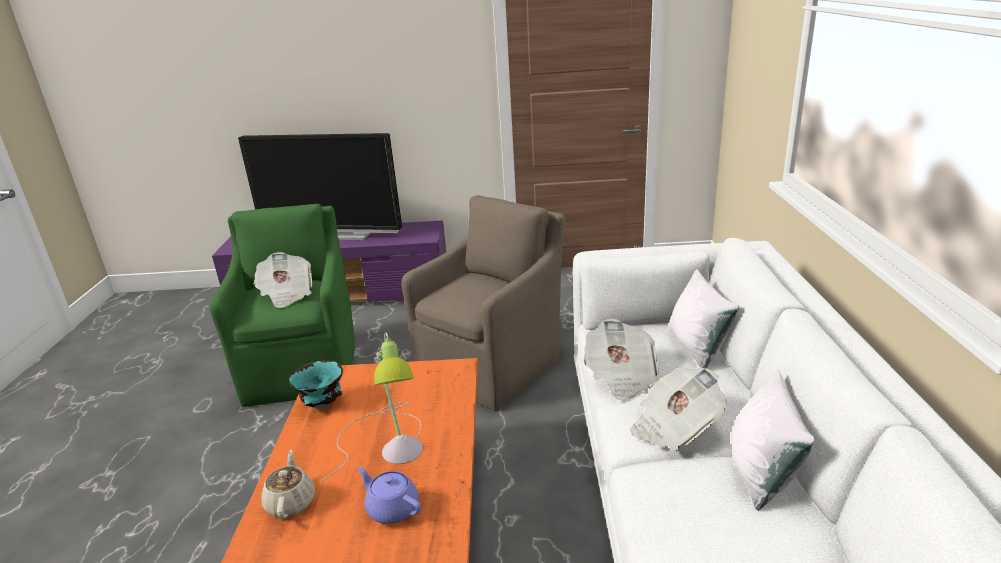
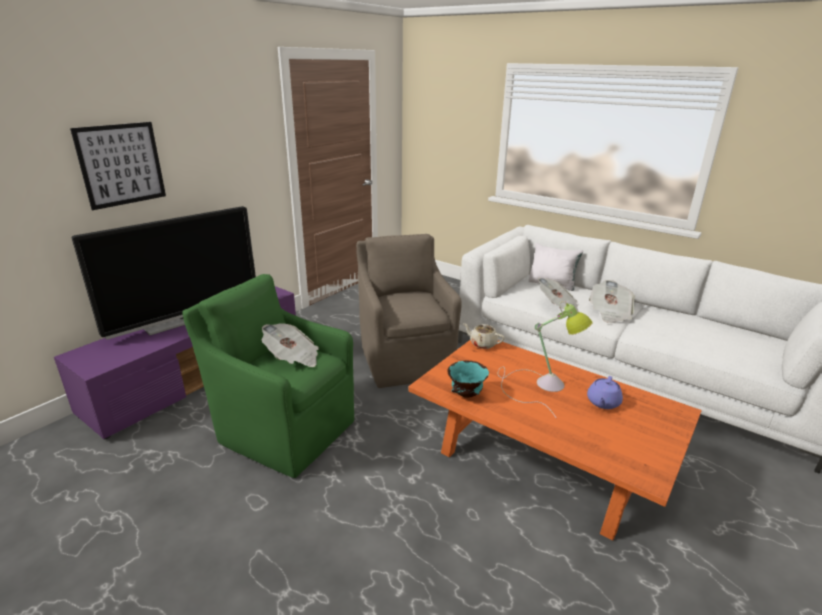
camera: 55 degrees left, 0 degrees up
(291, 502) = (568, 434): beige teapot -> beige teapot (482, 343)
(298, 78) = (121, 164): none -> picture
(392, 508) = (603, 402): purple teapot -> purple teapot turned 45 degrees counterclockwise
(762, 473) = (656, 312): white pillow -> none

